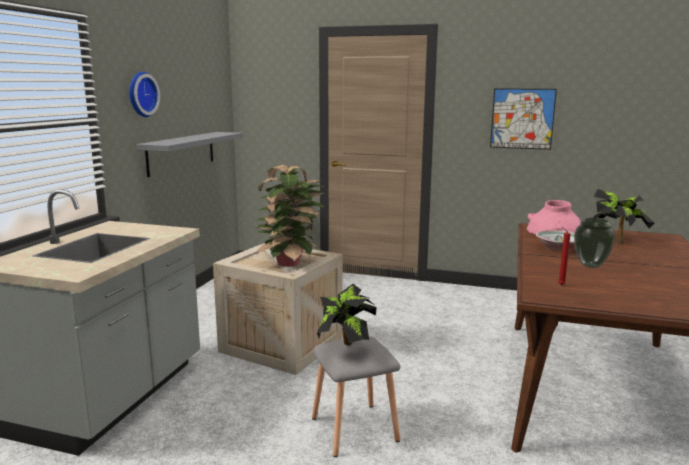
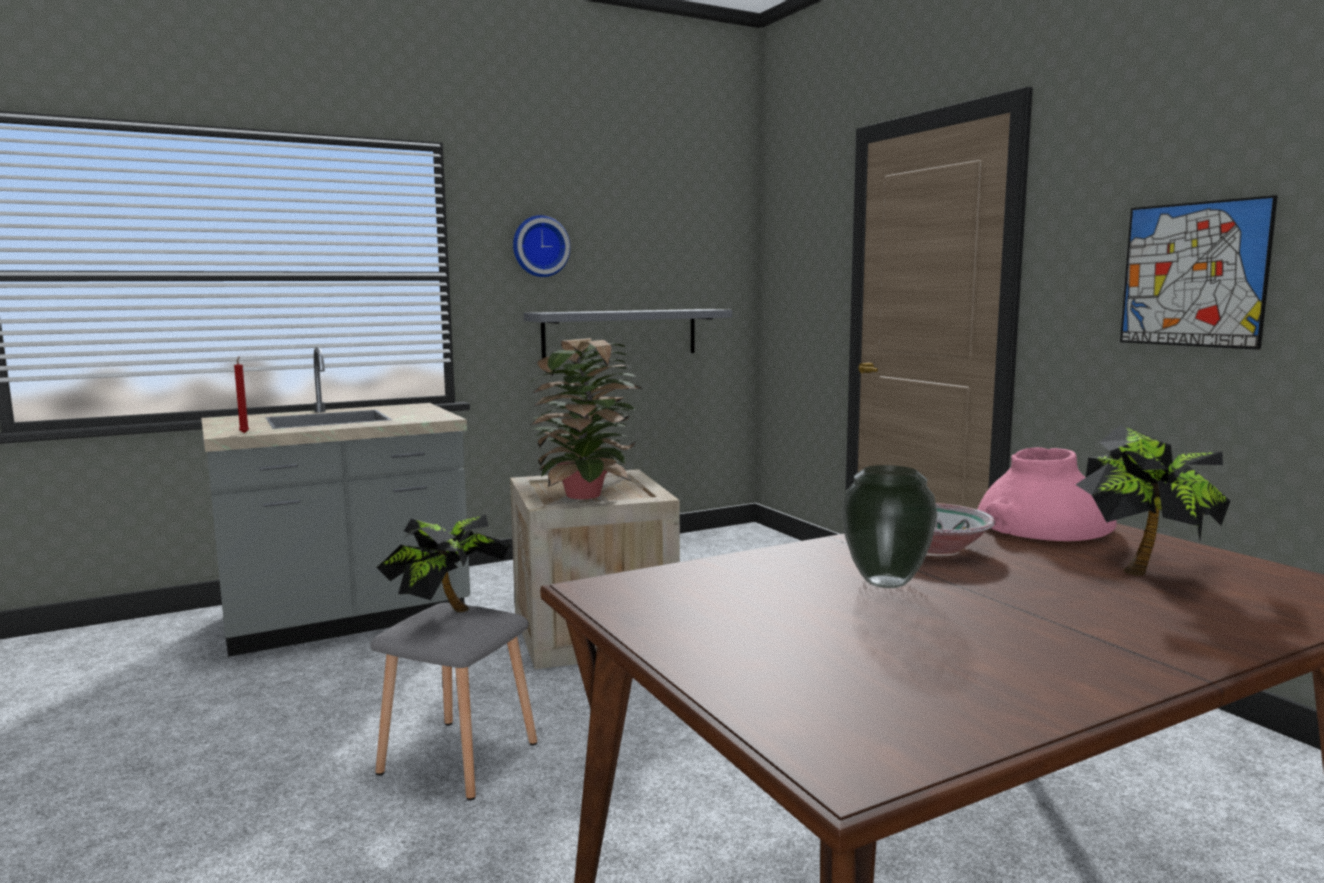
camera: 45 degrees right, 5 degrees down
(560, 284) = (701, 586): red candle -> red candle (245, 433)

